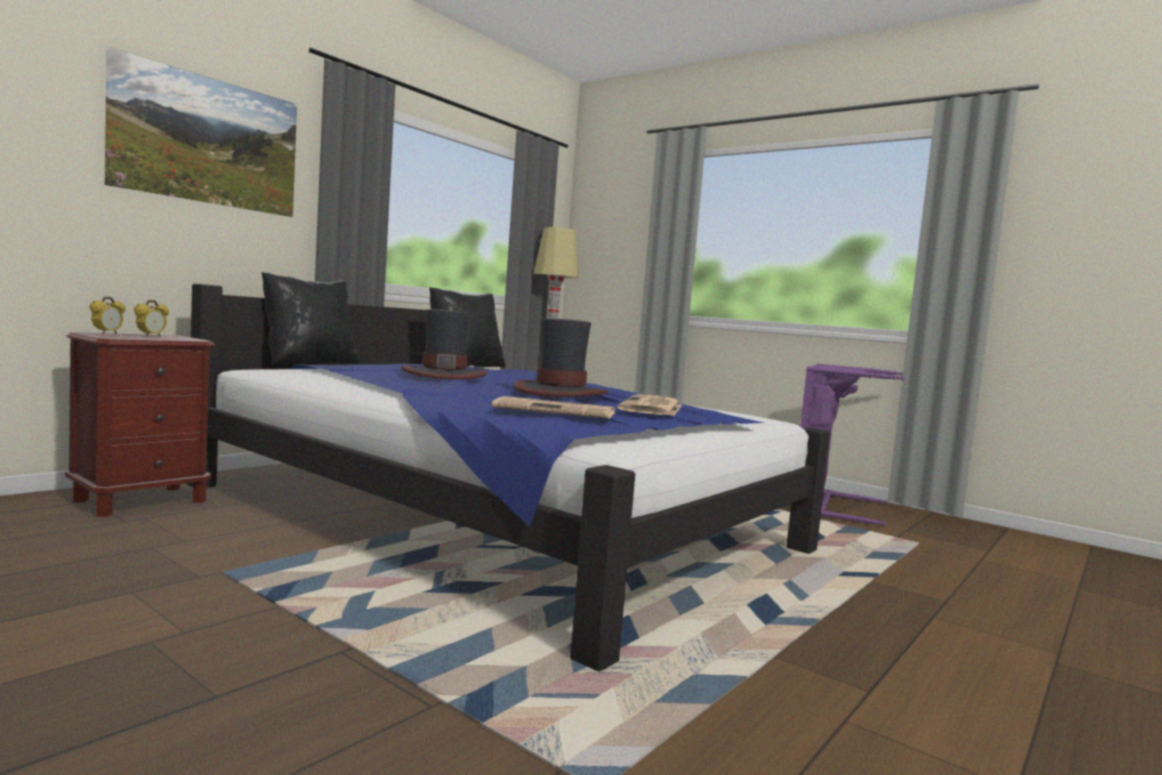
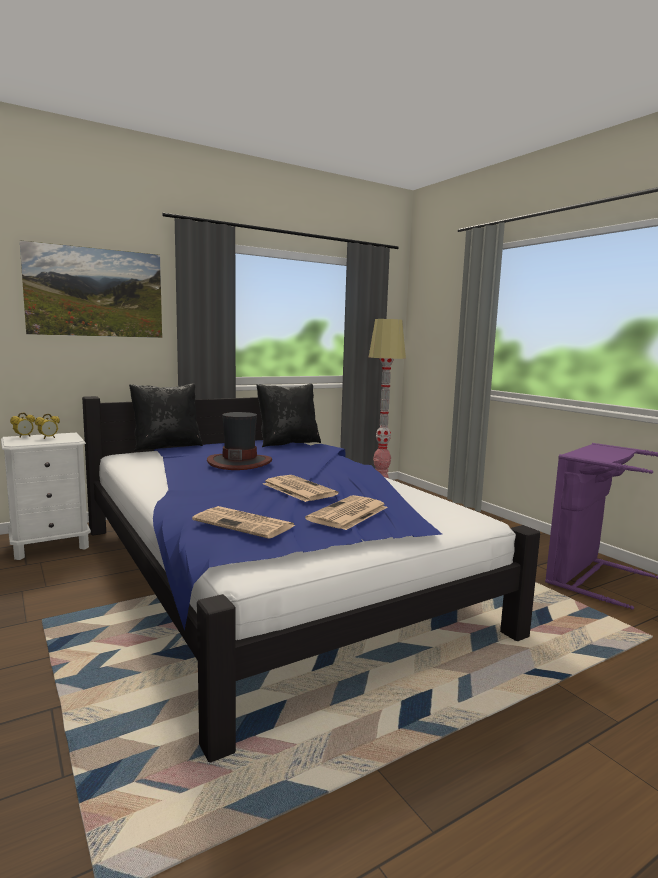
camera: 20 degrees right, 5 degrees up
(141, 501) = (50, 546): brown nightstand -> white nightstand
(560, 392) = (298, 489): hat -> newspaper

